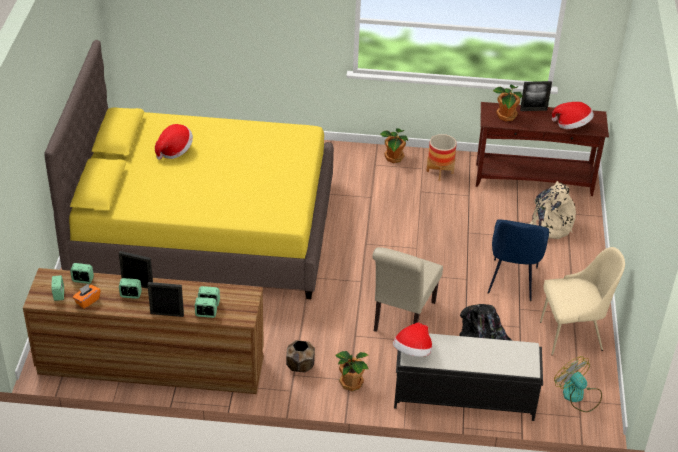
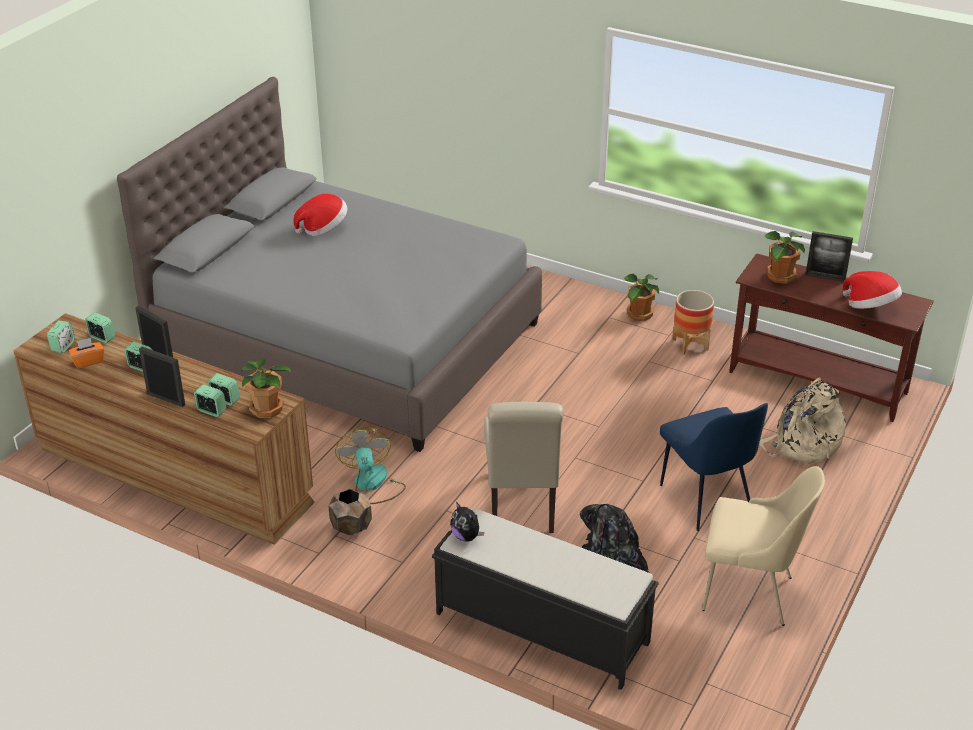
camera: 25 degrees right, 5 degrees down
(203, 227) = (346, 338): yellow bed -> grey bed
(351, 382) = (402, 565): potted plant -> potted plant (267, 408)
(402, 319) = (522, 507): beige chair -> beige chair turned 45 degrees counterclockwise
(412, 352) = (466, 536): hat -> plush toy
(513, 280) = (707, 499): blue chair -> blue chair turned 60 degrees counterclockwise
(577, 396) = (707, 676): fan -> fan (372, 485)

